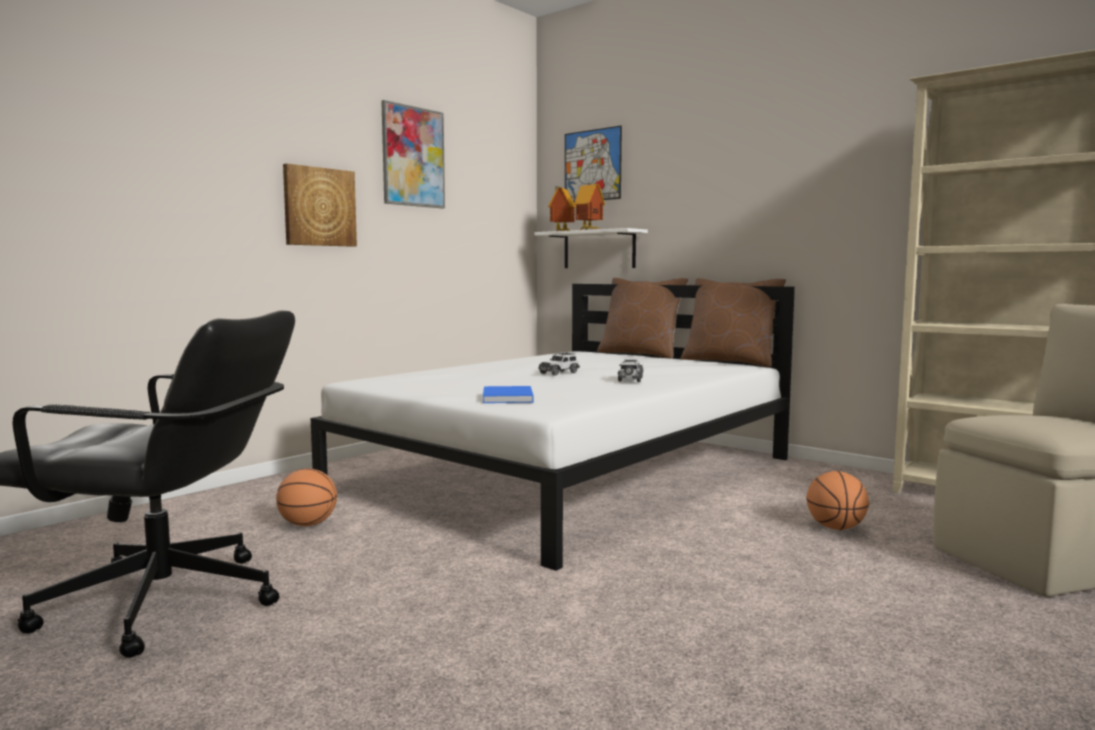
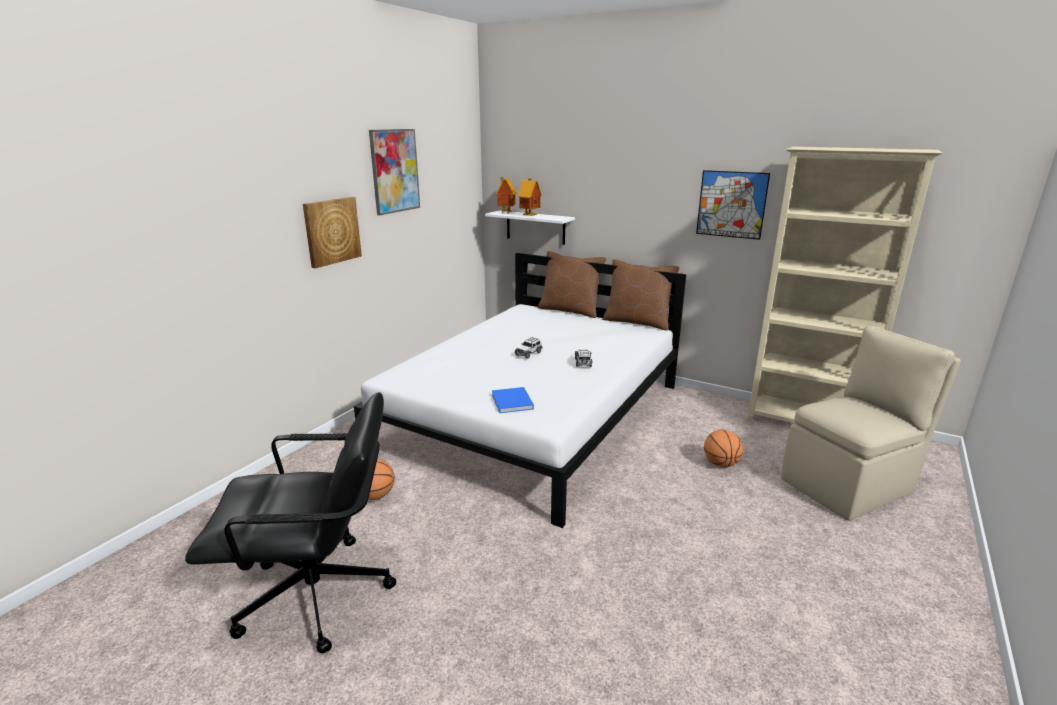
camera: 10 degrees left, 15 degrees up
(592, 165) = (529, 160): picture -> picture (731, 204)

